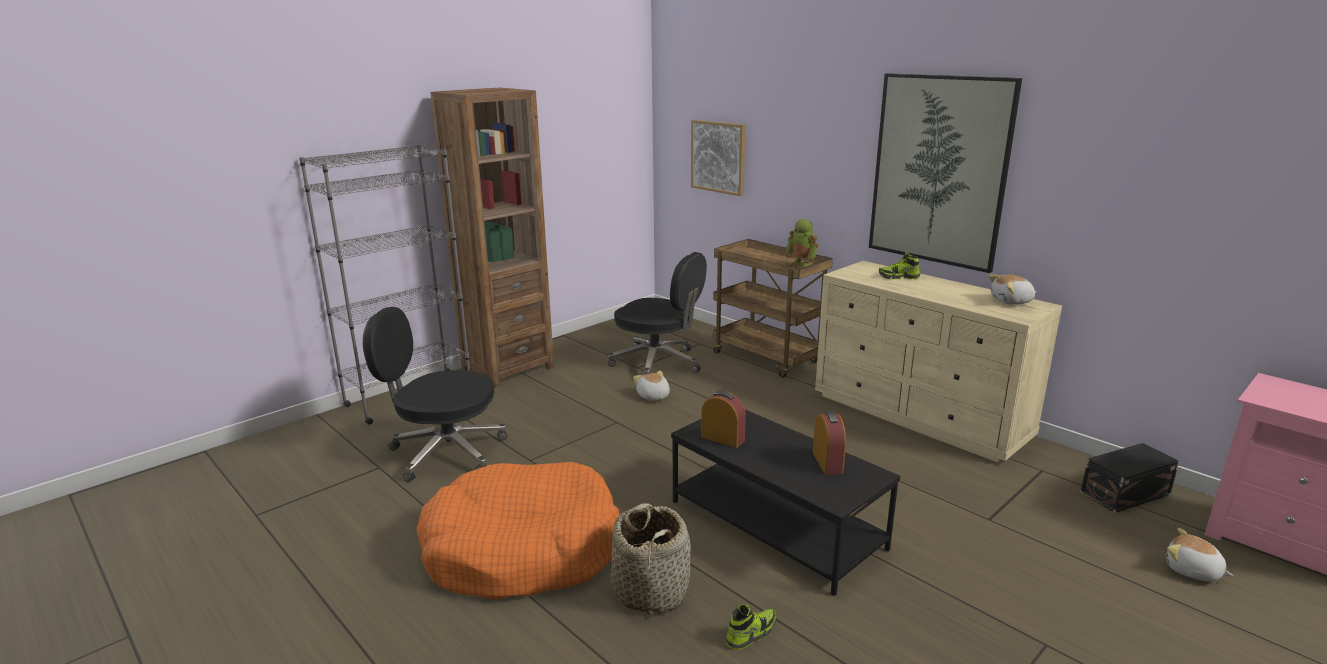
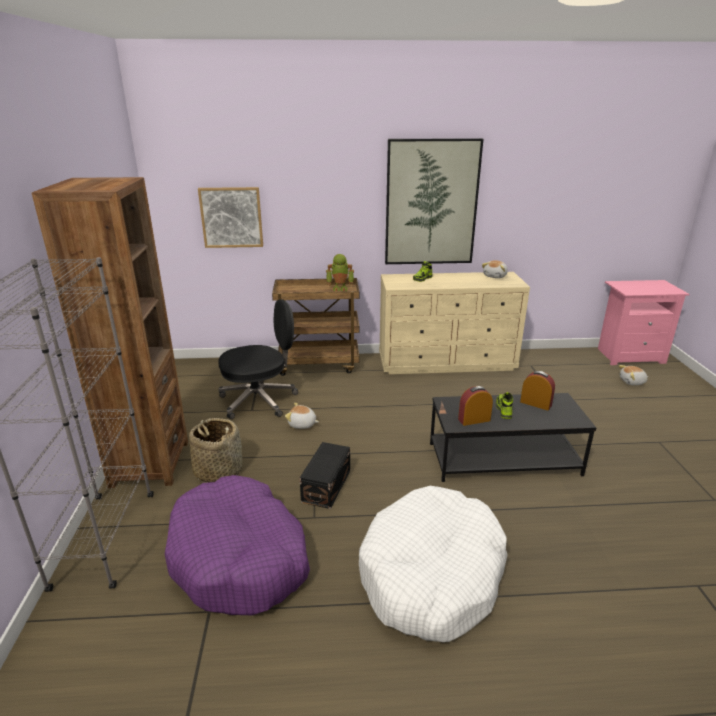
camera: 50 degrees left, 5 degrees up
(445, 452) = (240, 558): black office chair -> purple dog bed
(522, 549) = (432, 575): orange dog bed -> white dog bed
(651, 590) = (529, 537): basket -> basket (218, 470)
(751, 634) = (597, 520): shoe -> shoe (503, 410)
(1127, 493) = (568, 360): black storage box -> black storage box (327, 485)

